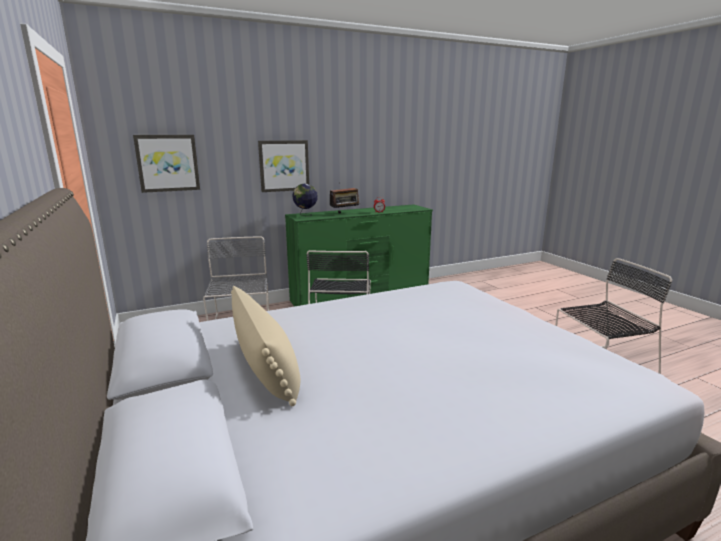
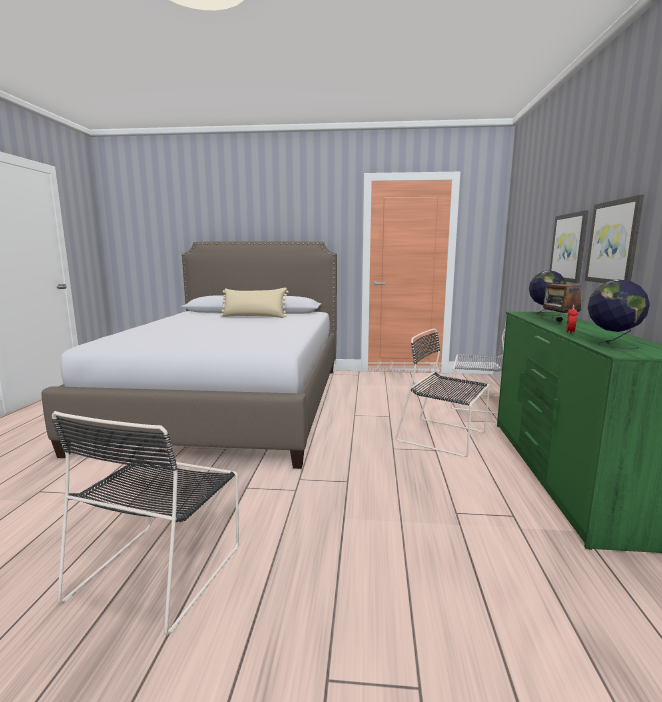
camera: 120 degrees right, 5 degrees down
(167, 163) = (521, 243): picture -> picture (614, 242)
(405, 209) = (612, 345): none -> globe

